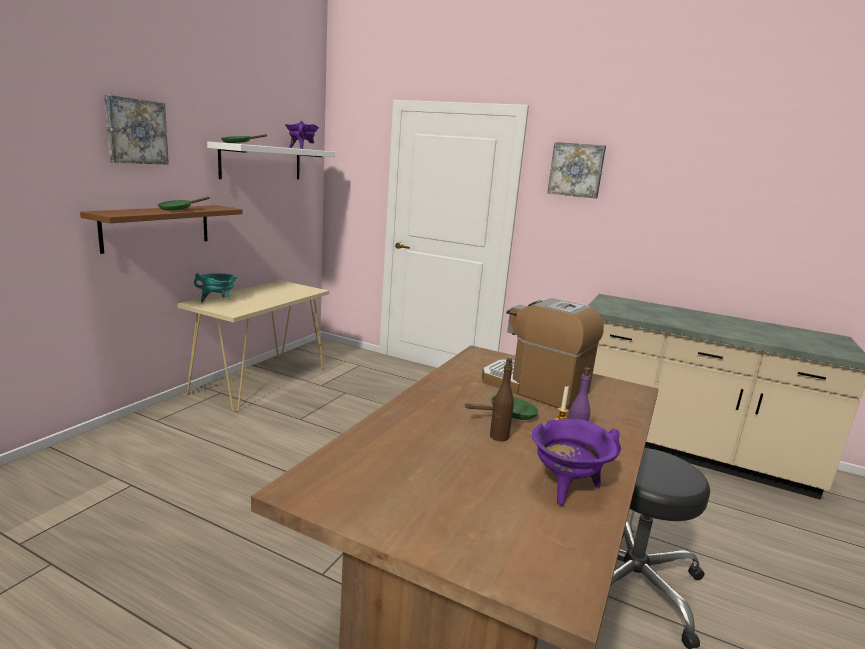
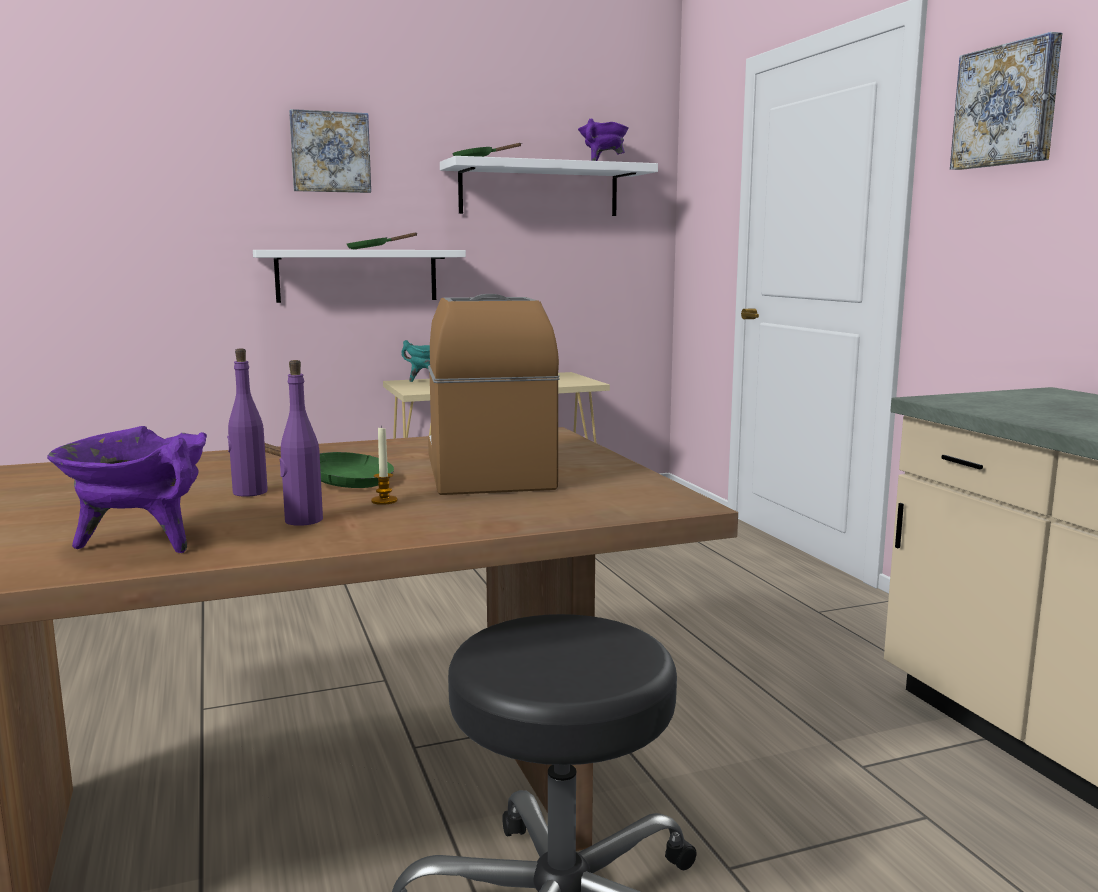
camera: 45 degrees right, 5 degrees down
(157, 227) = (357, 275): brown shelf -> white shelf
(499, 437) = (249, 492): brown bottle -> purple bottle

